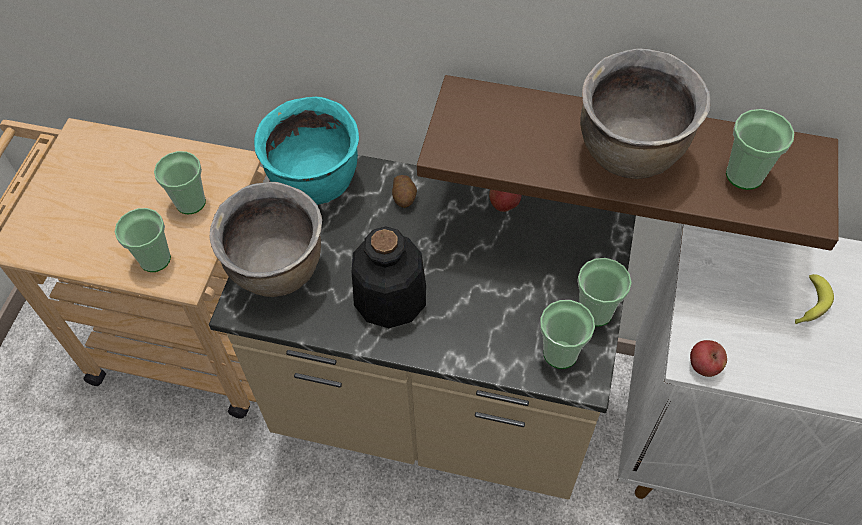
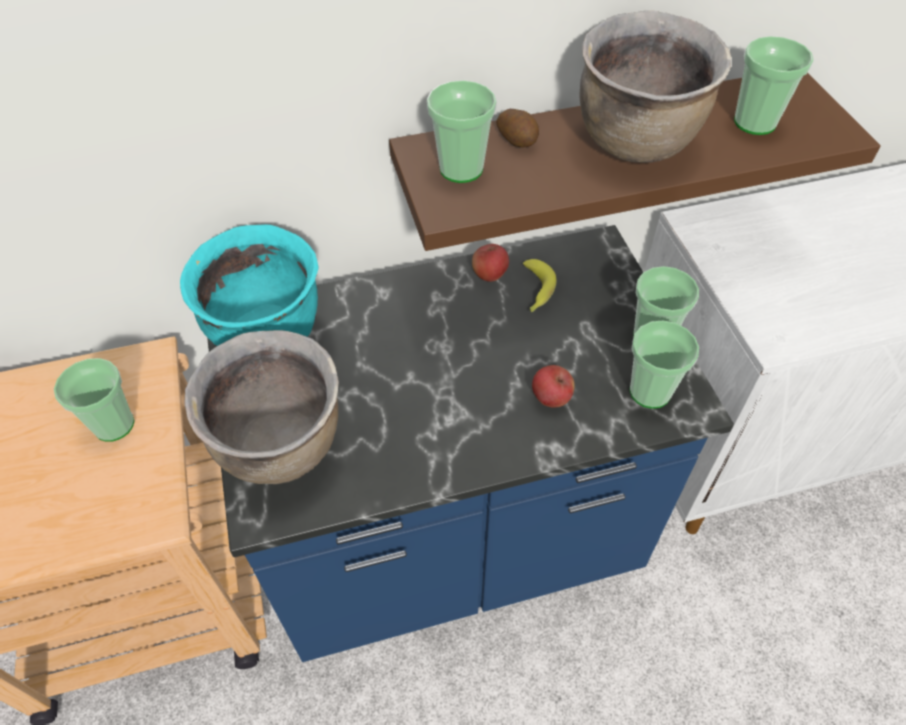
camera: 30 degrees left, 5 degrees down
(155, 259) = (102, 510): cup -> cup (461, 169)
(389, 297) = (433, 418): bottle -> none
(404, 197) = (380, 309): potato -> potato (518, 139)
(435, 405) = (454, 544): beige counter -> blue counter
(703, 366) = (788, 340): apple -> apple (551, 398)
(808, 305) = (828, 248): banana -> banana (535, 292)

